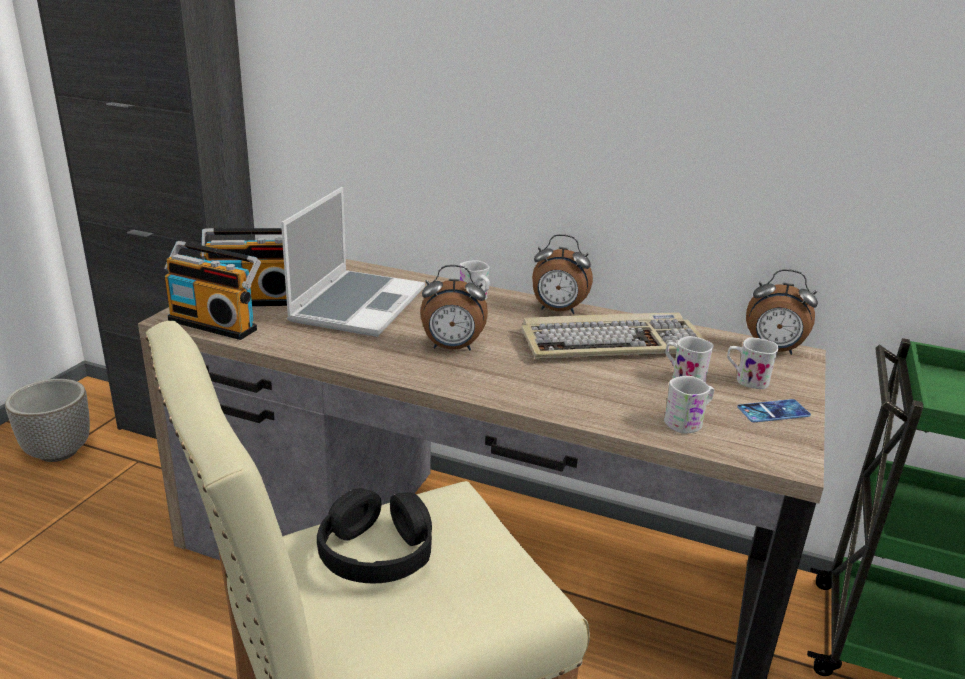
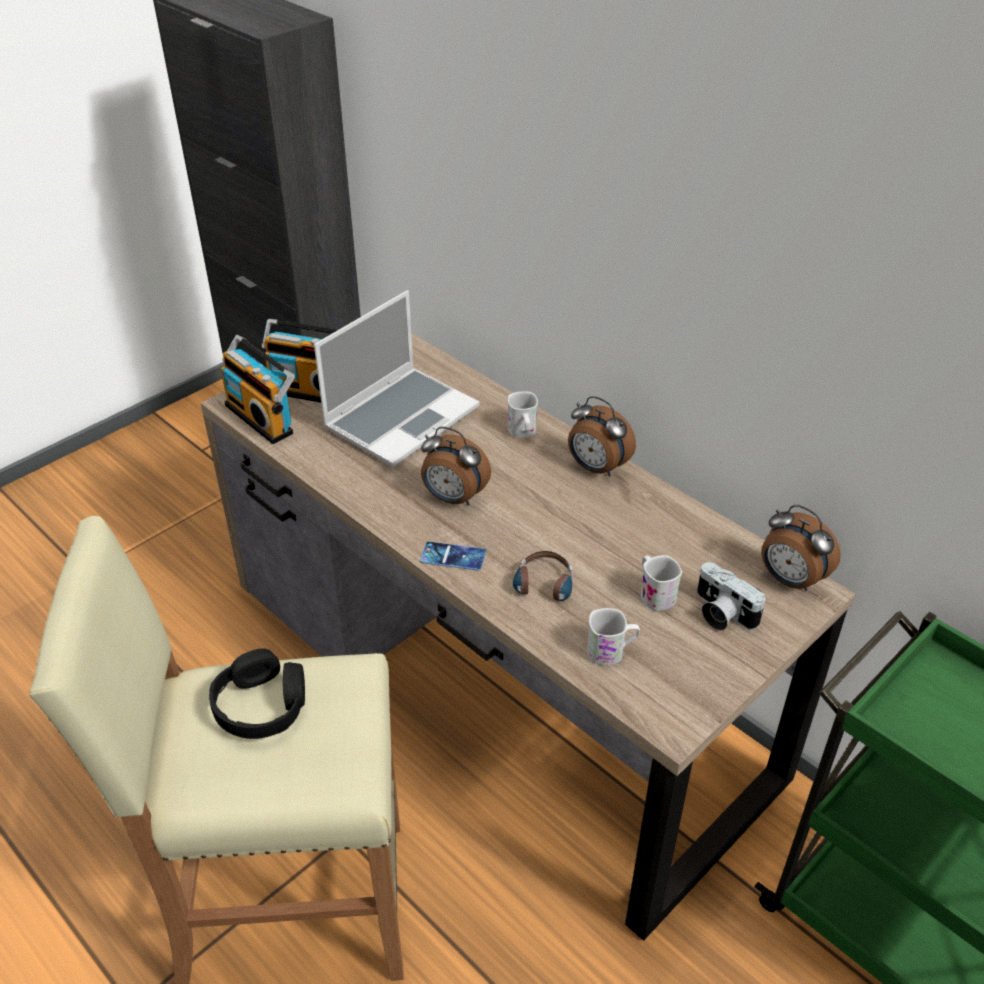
camera: 25 degrees right, 15 degrees up
(59, 451) = (184, 458): planter -> none
(589, 395) = (542, 591): none -> headphones
(613, 342) = (620, 527): keyboard -> none
(746, 380) = (721, 613): white mug -> camera
(773, 411) = (712, 662): phone -> phone (453, 556)

